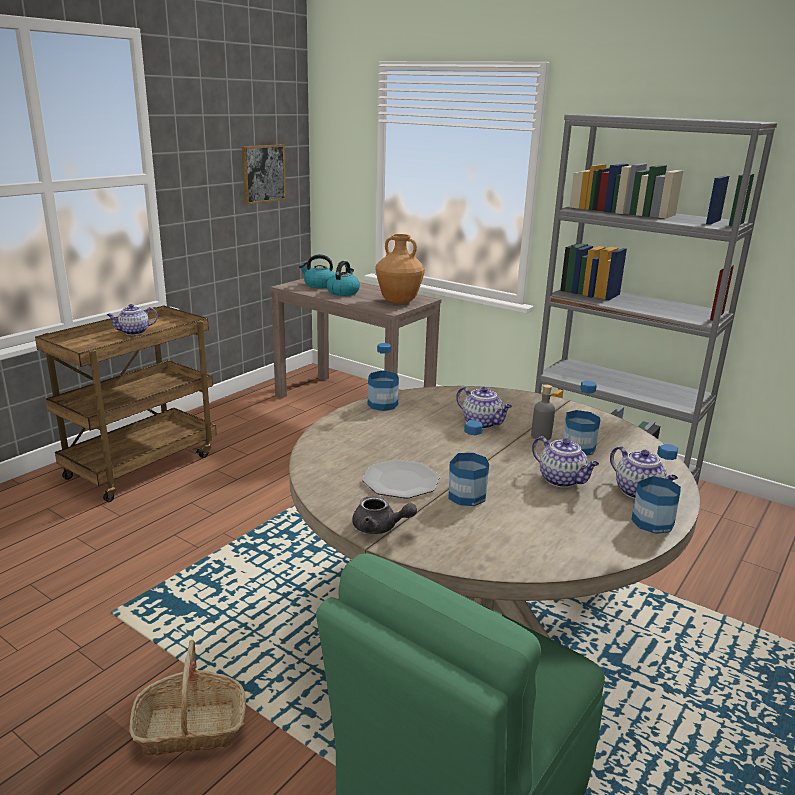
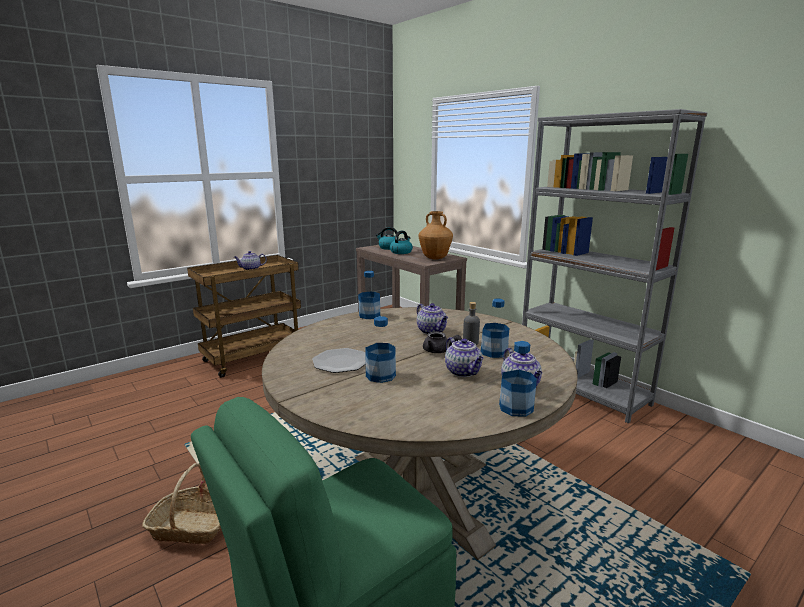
camera: 15 degrees right, 5 degrees down
(263, 173) = (358, 175): picture -> none
(380, 528) = (300, 390): grey teapot -> grey teapot (439, 351)

